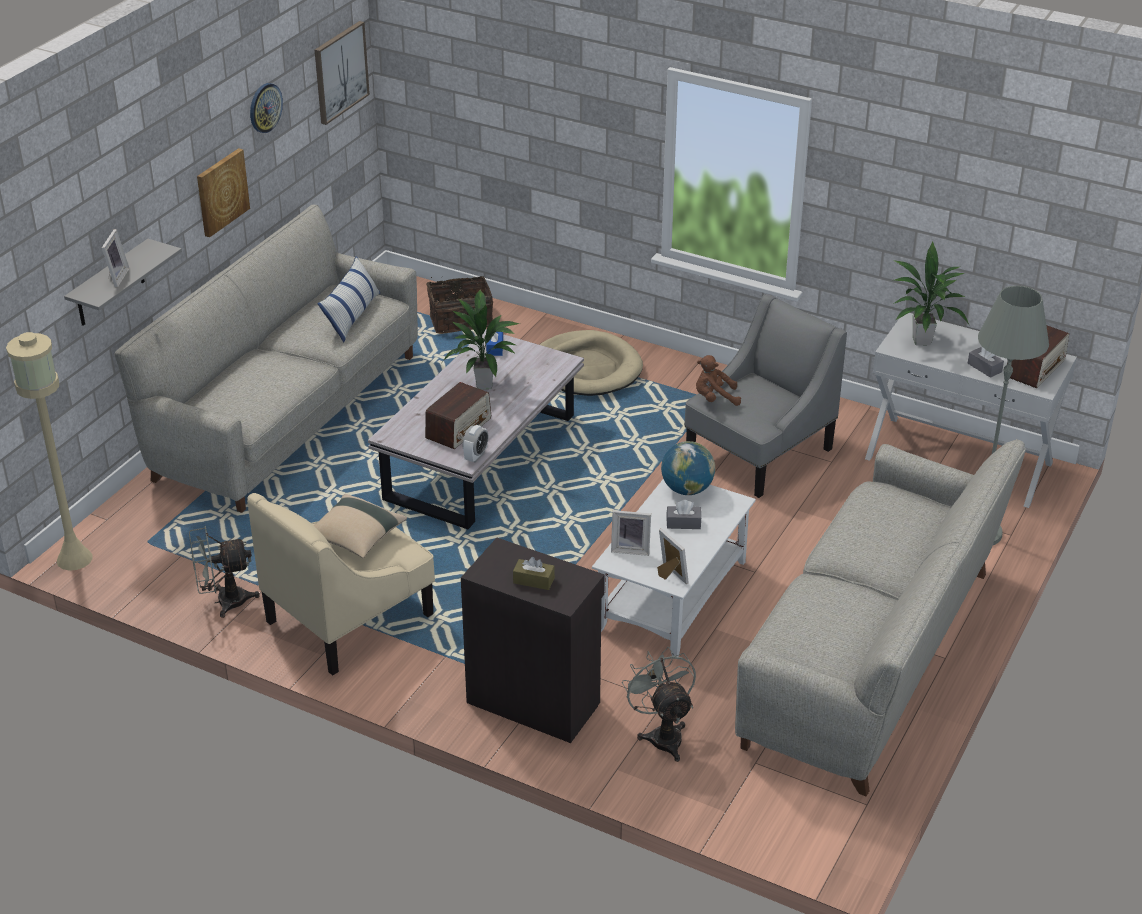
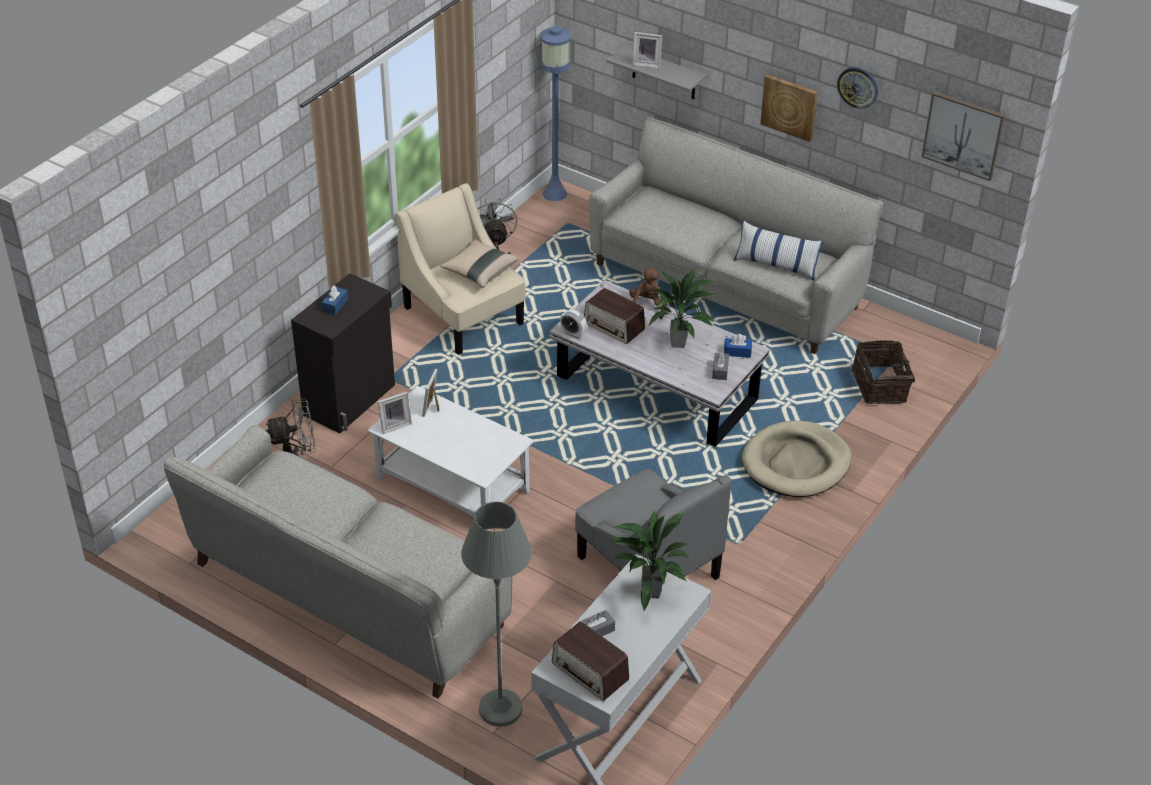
camera: 95 degrees right, 5 degrees up
(74, 558) = (555, 193): beige floor lamp -> blue floor lamp
(533, 580) = (335, 305): brown tissue box -> blue tissue box
(683, 523) = (459, 440): grey tissue box -> grey tissue box (720, 370)
(687, 490) = (505, 447): globe -> none
(714, 398) = (642, 482): brown plush toy -> brown plush toy (647, 307)

